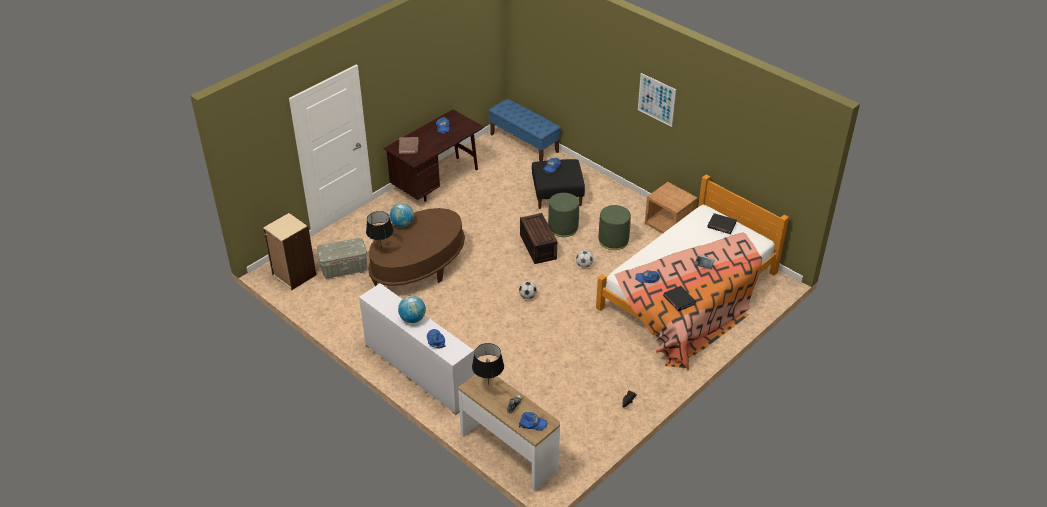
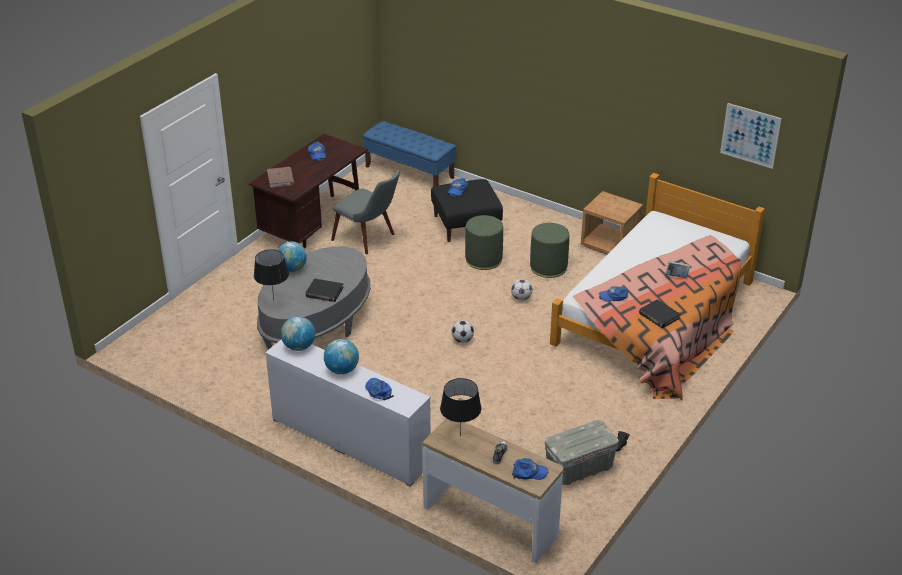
camera: 10 degrees left, 5 degrees down
(293, 275) = (158, 349): beige bookcase -> none
(344, 269) = (221, 335): grey storage box -> grey storage box (579, 468)
(385, 295) = (299, 347): none -> globe
(418, 266) = (316, 321): brown coffee table -> grey coffee table
(477, 199) = (369, 239): none -> grey chair
(537, 246) = (458, 283): brown storage box -> none
(656, 99) = (583, 89): picture -> picture (750, 135)
(721, 225) = (682, 230): black book -> black book (324, 292)

